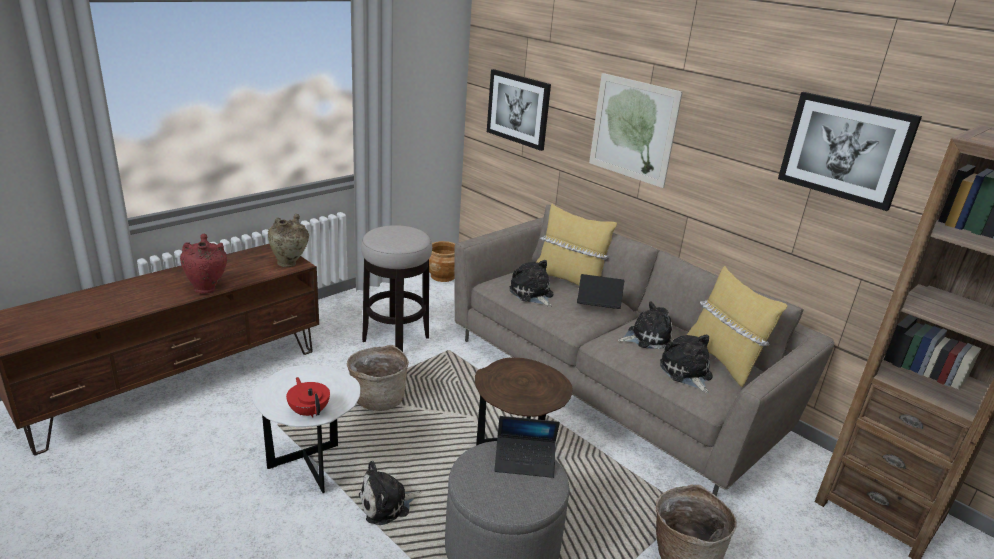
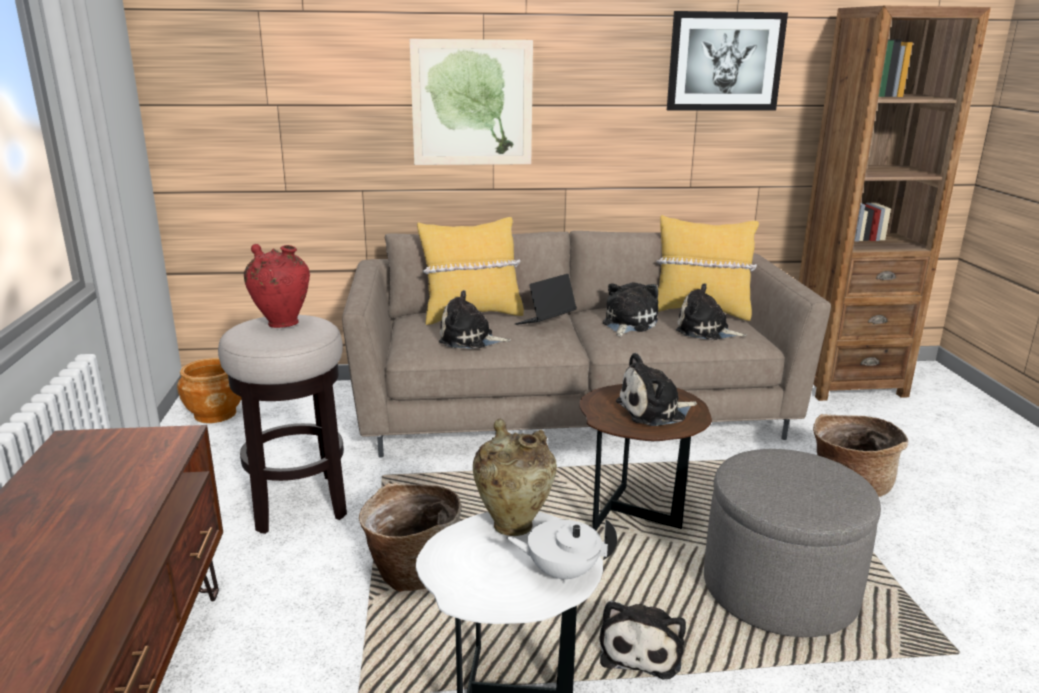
camera: 50 degrees left, 5 degrees down
(207, 289) = (102, 543): red vase -> red vase (282, 323)
(290, 263) = (157, 442): beige vase -> beige vase (513, 524)
(309, 411) = (562, 572): red teapot -> white teapot
(518, 109) = (266, 121): picture -> none
(523, 389) = (654, 411): none -> plush toy
(525, 462) = (777, 463): laptop -> none

